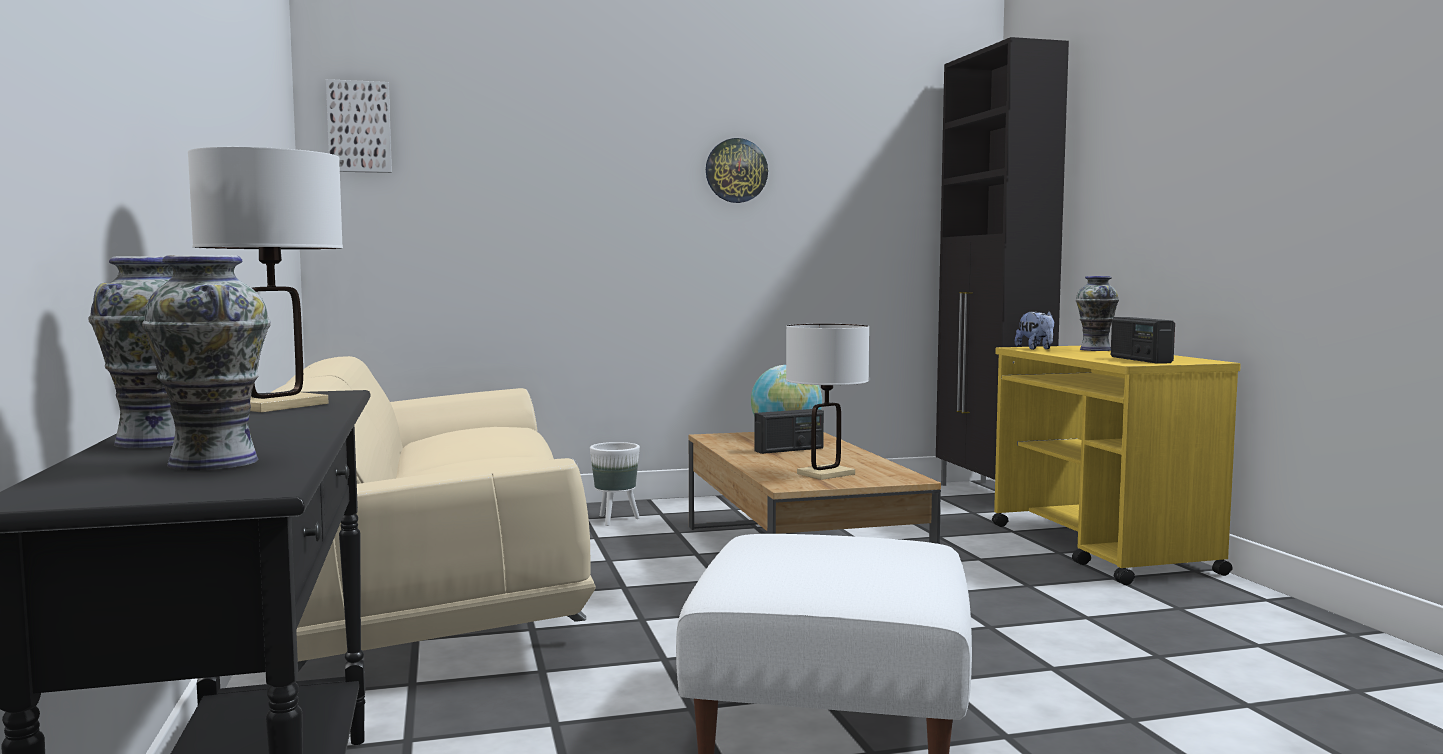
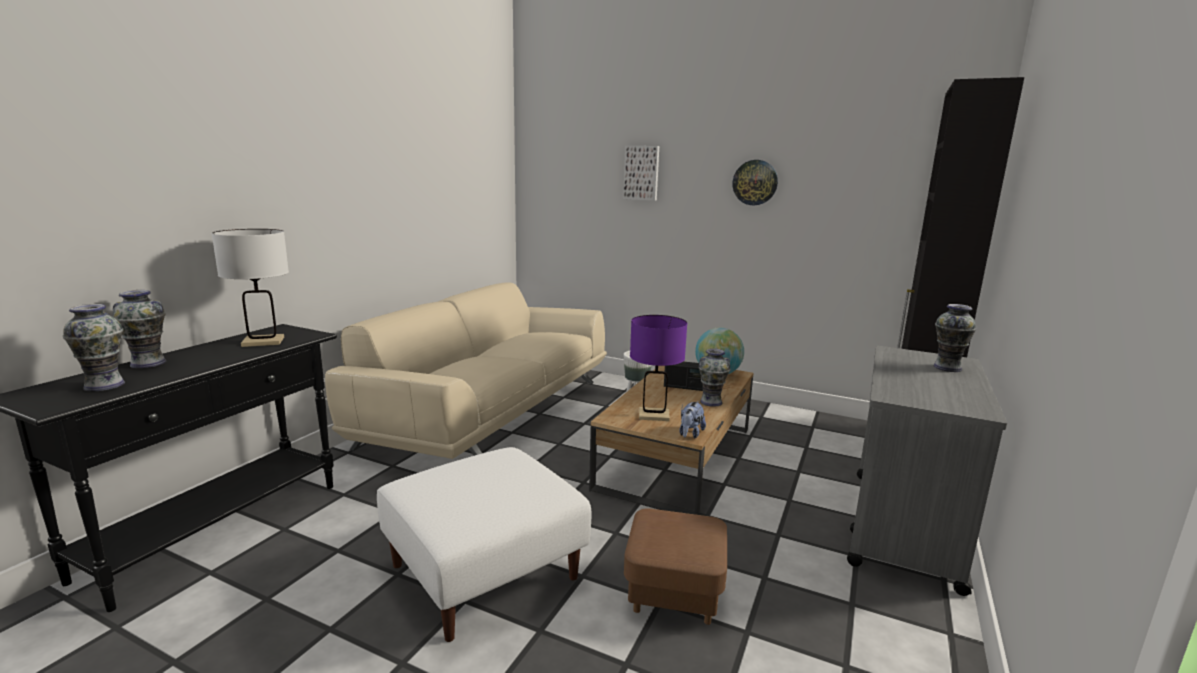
camera: 40 degrees right, 10 degrees up
(359, 127) = (541, 156): picture -> picture (641, 173)
(826, 474) = (653, 415): white table lamp -> purple table lamp
(848, 454) = (711, 402): none -> vase
(1036, 349) = (899, 355): plush toy -> plush toy (690, 434)
(1047, 656) = (674, 592): none -> brown ottoman
(1101, 549) = (903, 527): yellow cart -> grey cart
(1140, 360) = (921, 393): radio -> none

